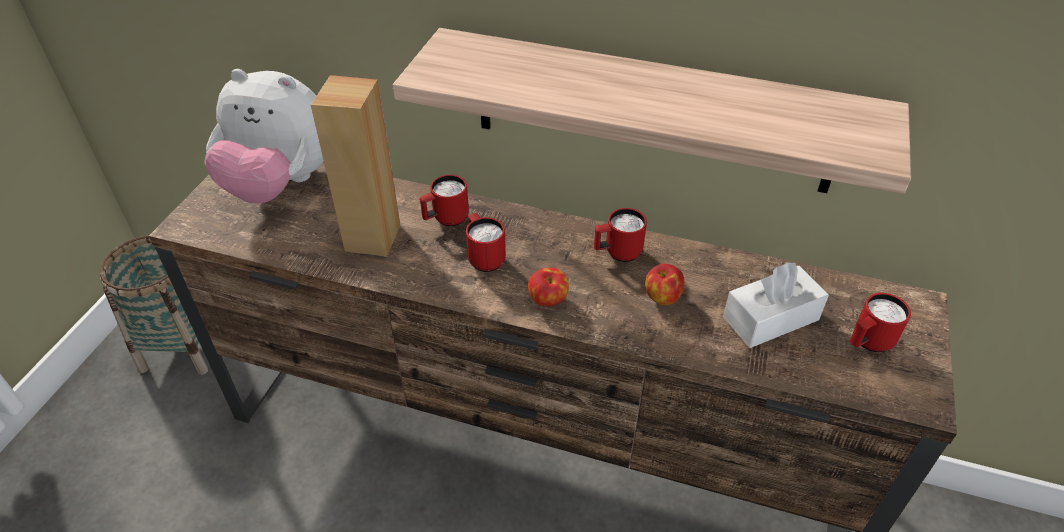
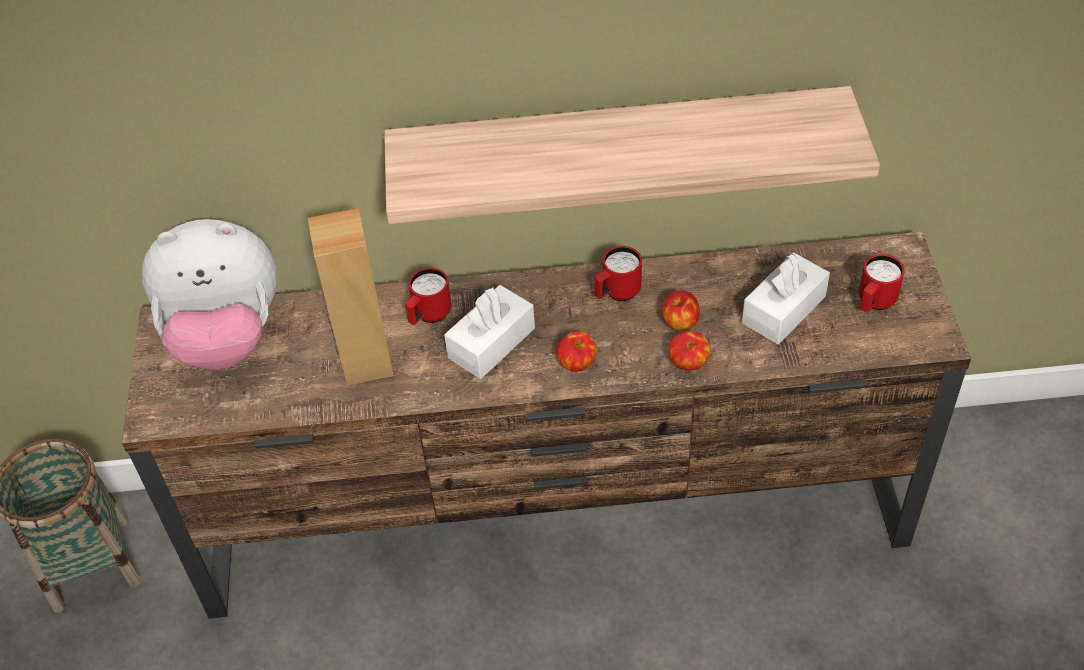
camera: 20 degrees left, 5 degrees up
(484, 258) = (491, 343): red mug -> white tissue box
(652, 335) = (688, 363): none -> apple

